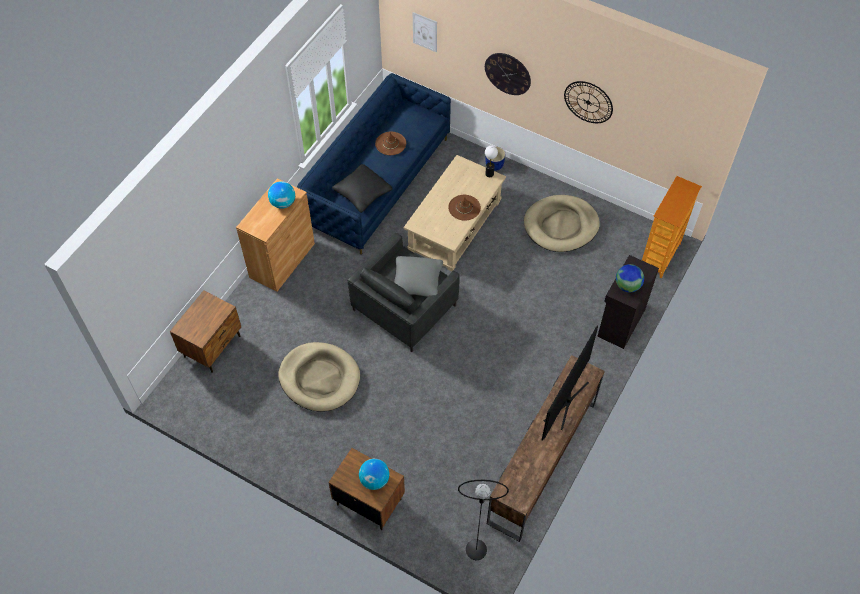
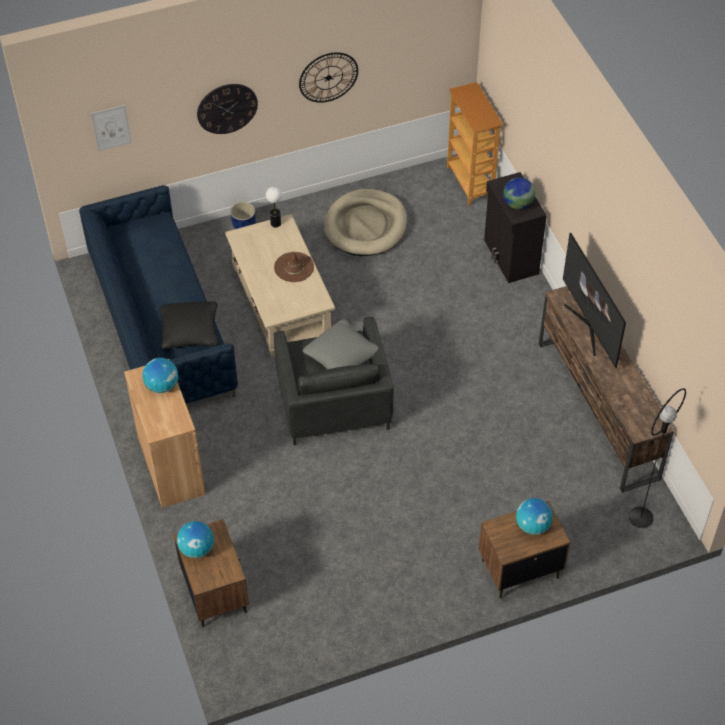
camera: 50 degrees left, 5 degrees down
(202, 309) = (197, 549): none -> globe
(319, 378) = (345, 523): beige dog bed -> none
(390, 143) = (155, 271): brown hat -> none

